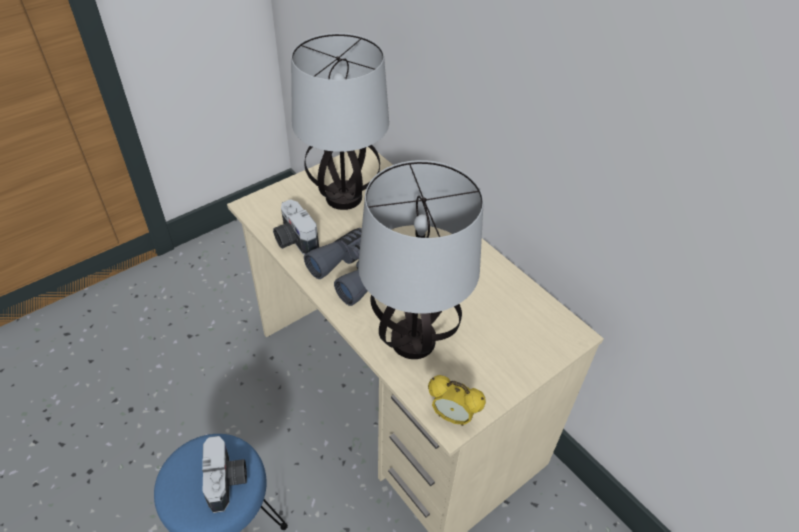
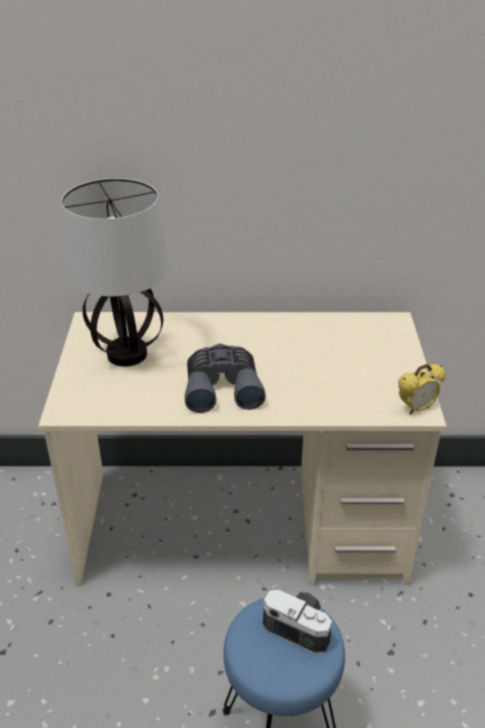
camera: 50 degrees left, 10 degrees down
(294, 240) = (143, 405): camera -> none
(414, 340) = (328, 392): table lamp -> none

